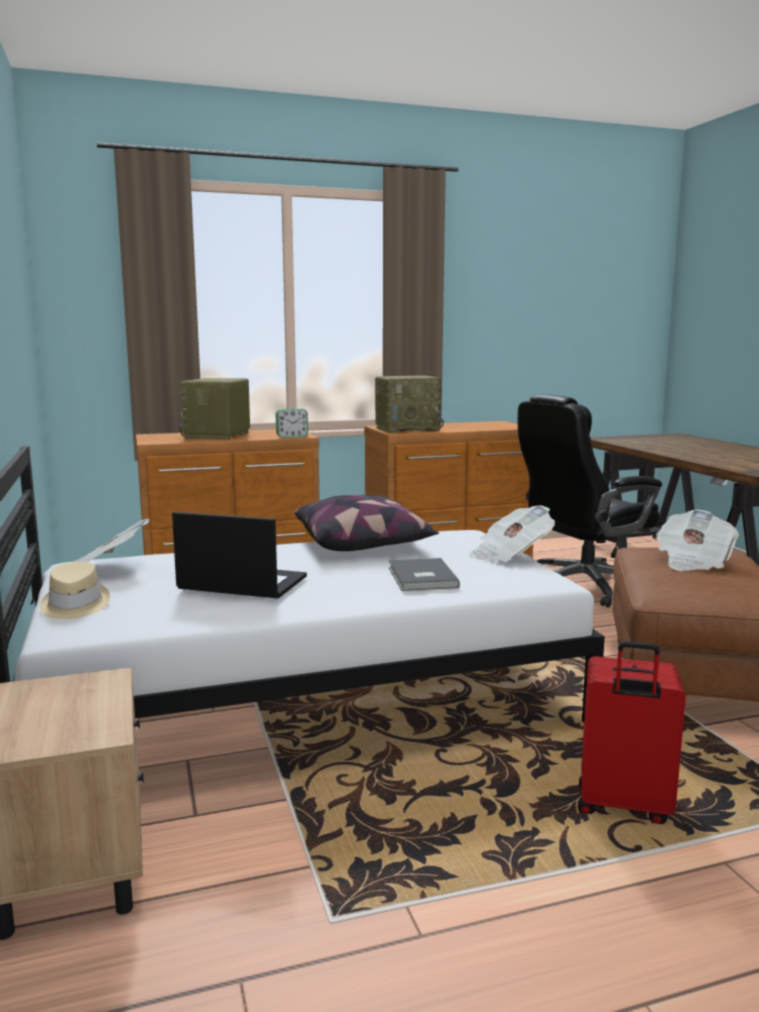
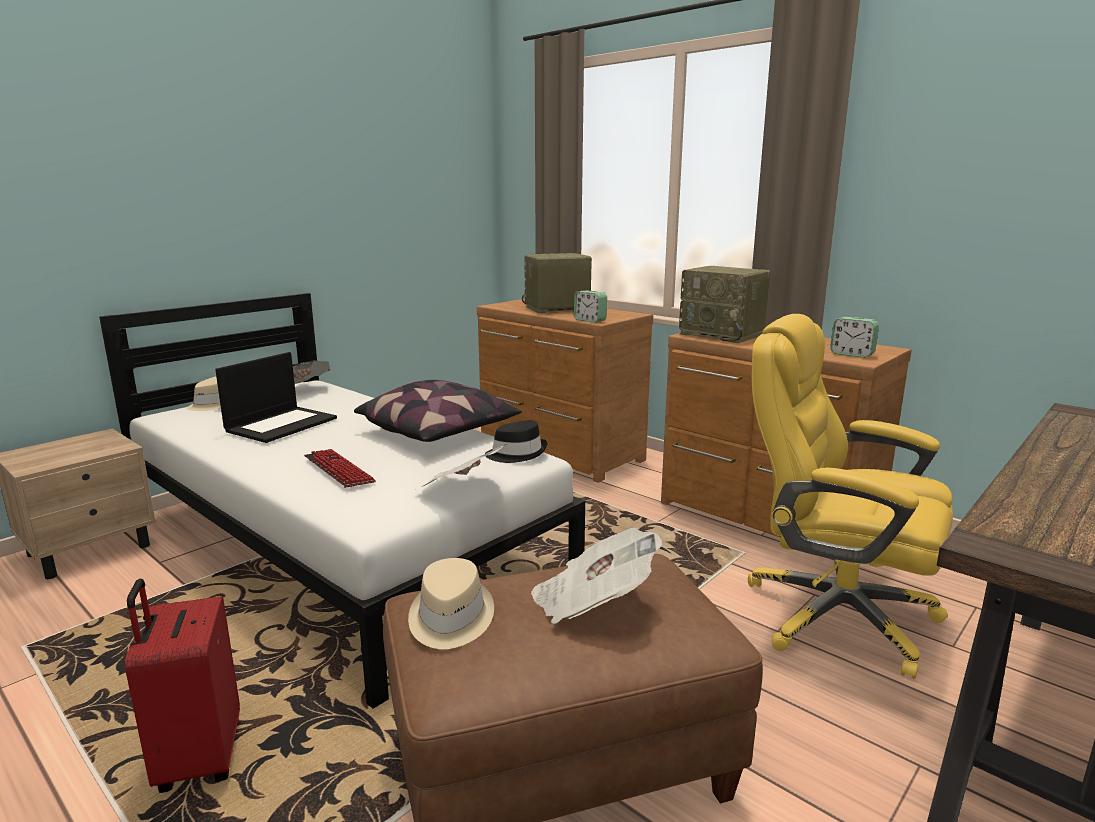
camera: 60 degrees right, 5 degrees up
(241, 583) = (282, 424): laptop -> laptop turned 45 degrees clockwise
(420, 578) = (338, 470): grey book -> keyboard
(451, 534) = (517, 453): none -> black hat
(503, 426) = (852, 354): none -> alarm clock
(582, 586) = (834, 614): black office chair -> yellow office chair
(696, 589) = (450, 618): none -> beige hat

